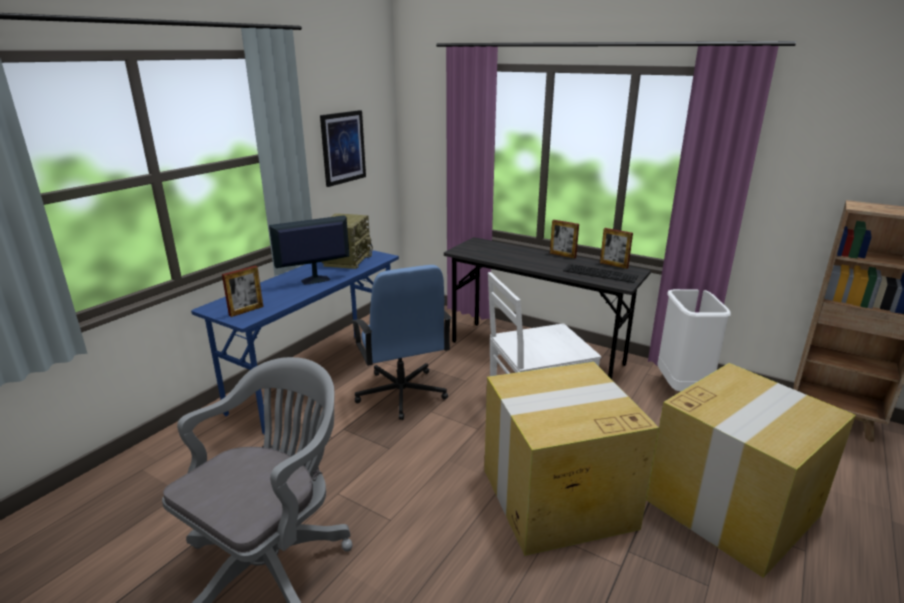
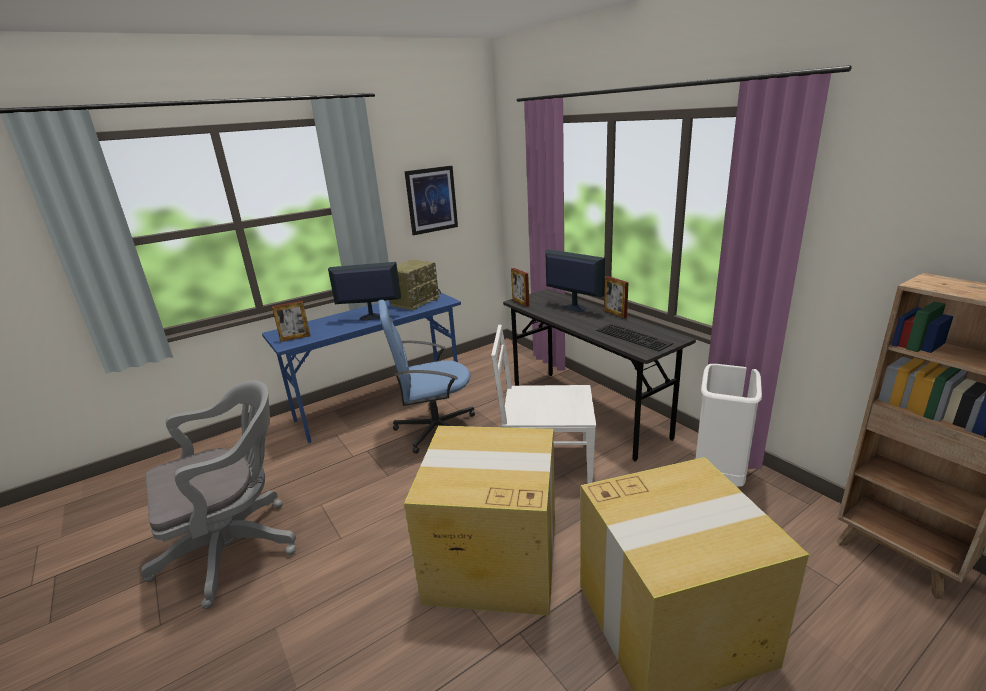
camera: 25 degrees right, 0 degrees up
(401, 394) = (434, 429): blue office chair -> blue office chair turned 75 degrees clockwise
(520, 253) = (574, 308): none -> monitor
(613, 265) = (658, 329): picture frame -> picture frame (520, 302)

